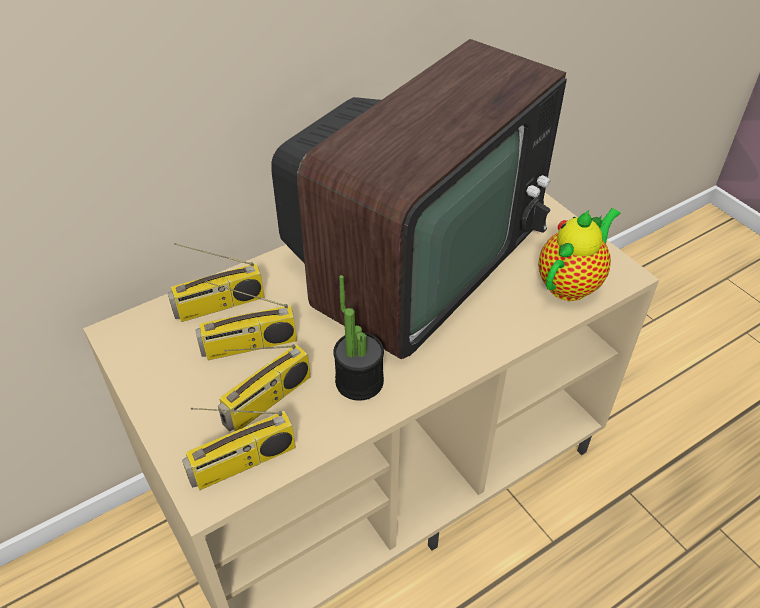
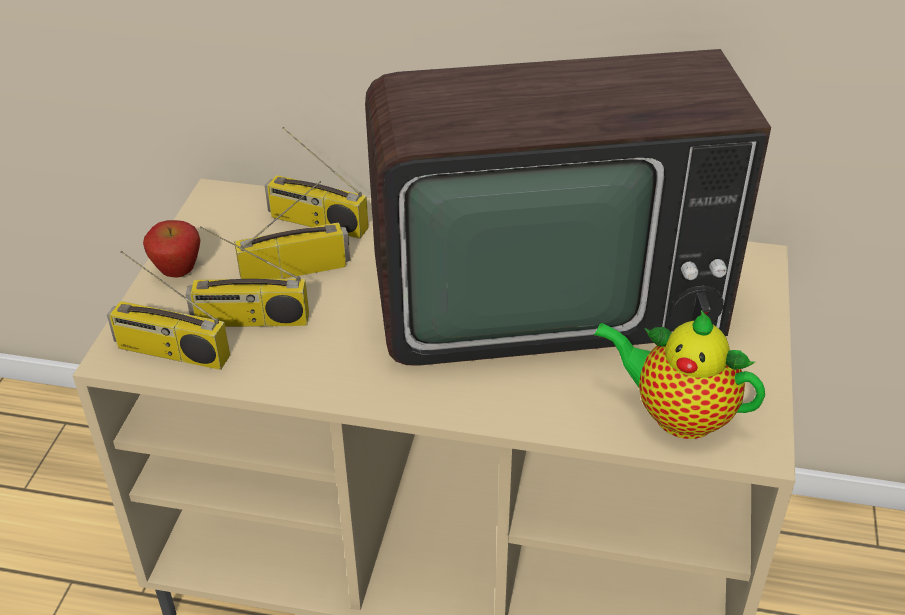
camera: 45 degrees right, 5 degrees down
(167, 406) = (178, 273): none -> apple
(249, 346) = (295, 269): radio -> radio turned 135 degrees clockwise
(359, 381) = (340, 357): potted plant -> none
(571, 283) = (677, 414): teapot -> teapot turned 150 degrees counterclockwise

